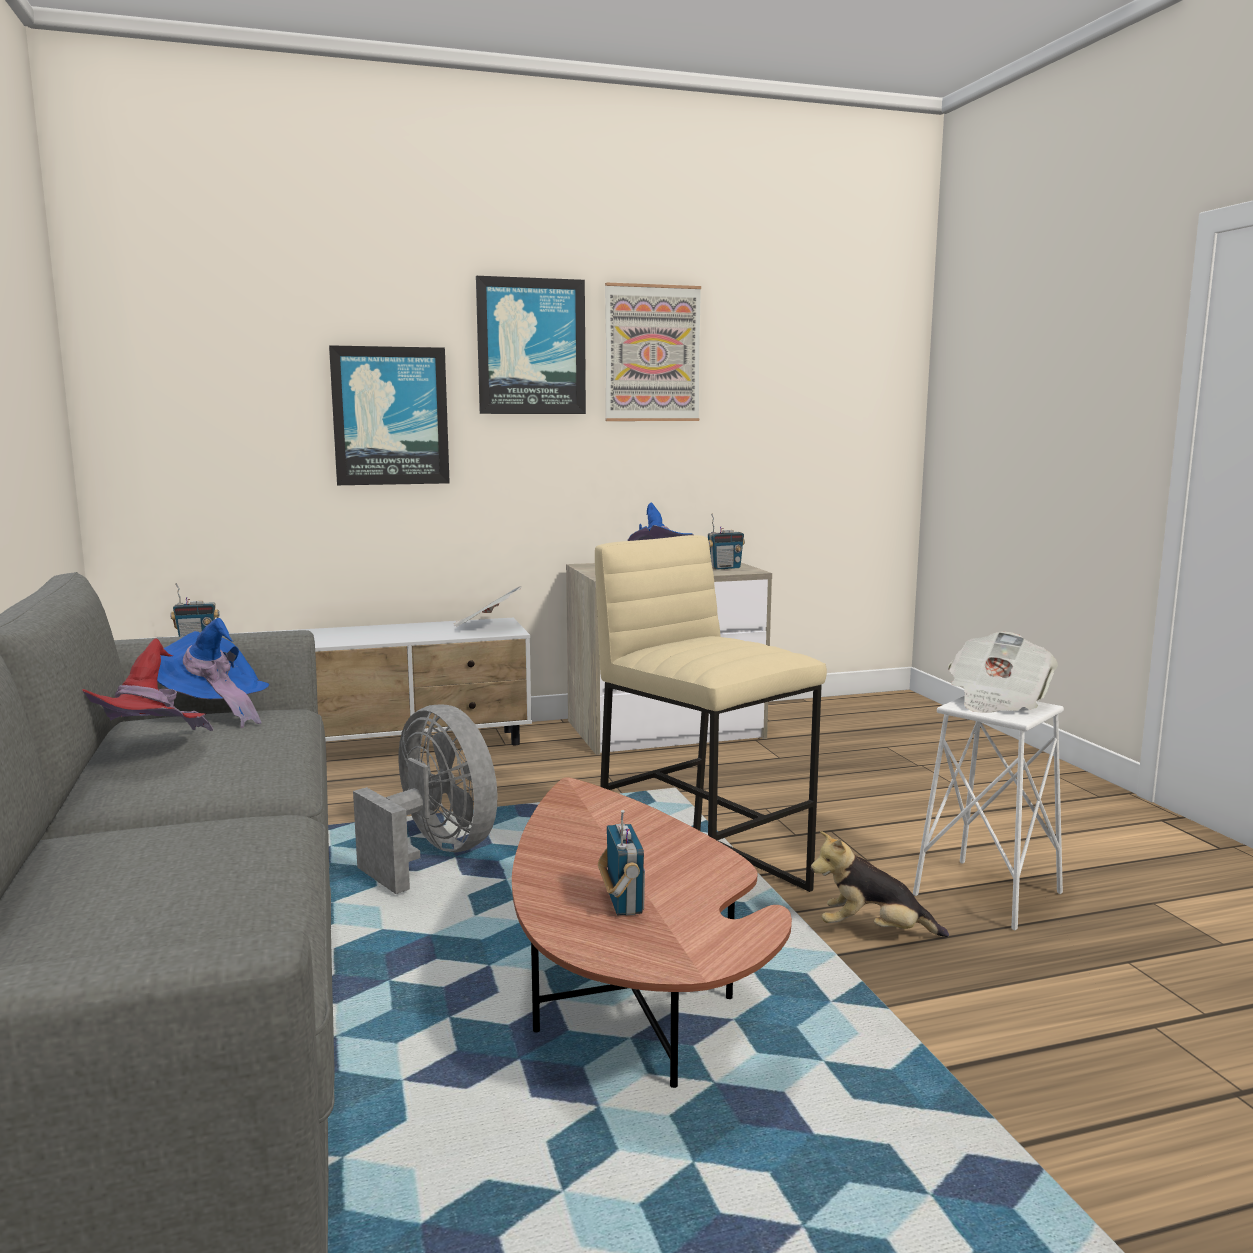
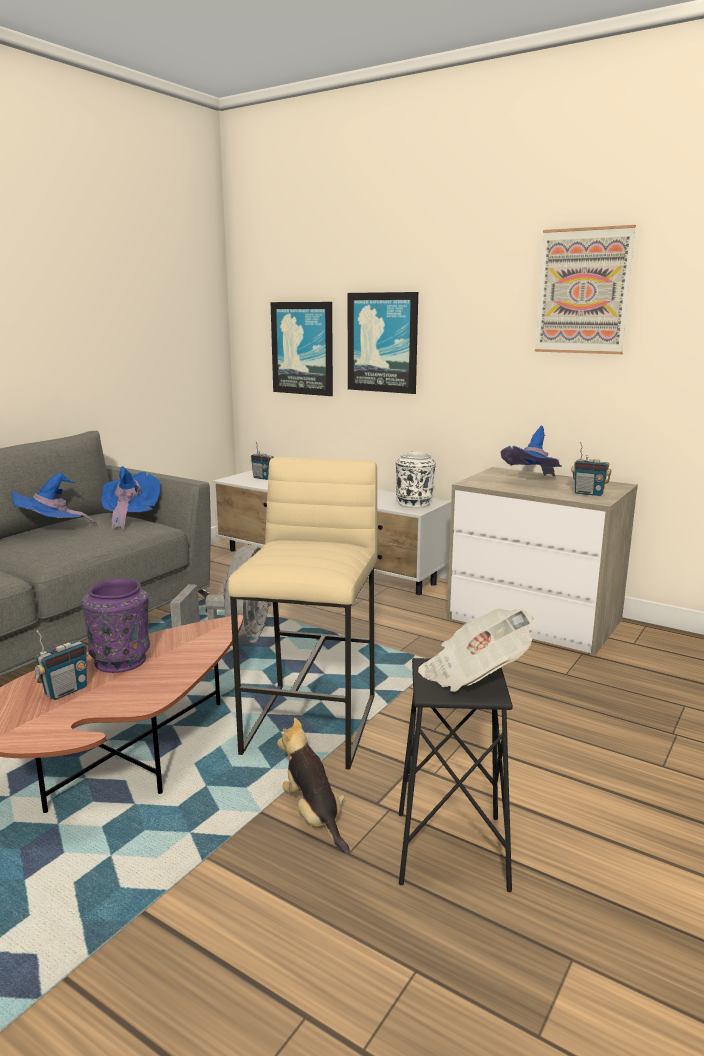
camera: 50 degrees right, 5 degrees up
(149, 754) = (52, 531): red hat -> blue hat
(485, 626) = (414, 503): newspaper -> white vase
(531, 347) = (481, 289): picture -> picture (303, 348)
(584, 857) = (121, 660): none -> purple vase
(987, 894) = (451, 850): white stool -> black stool

